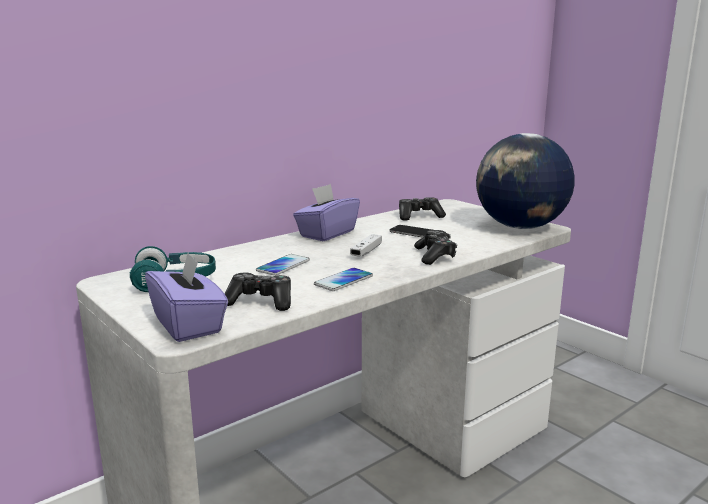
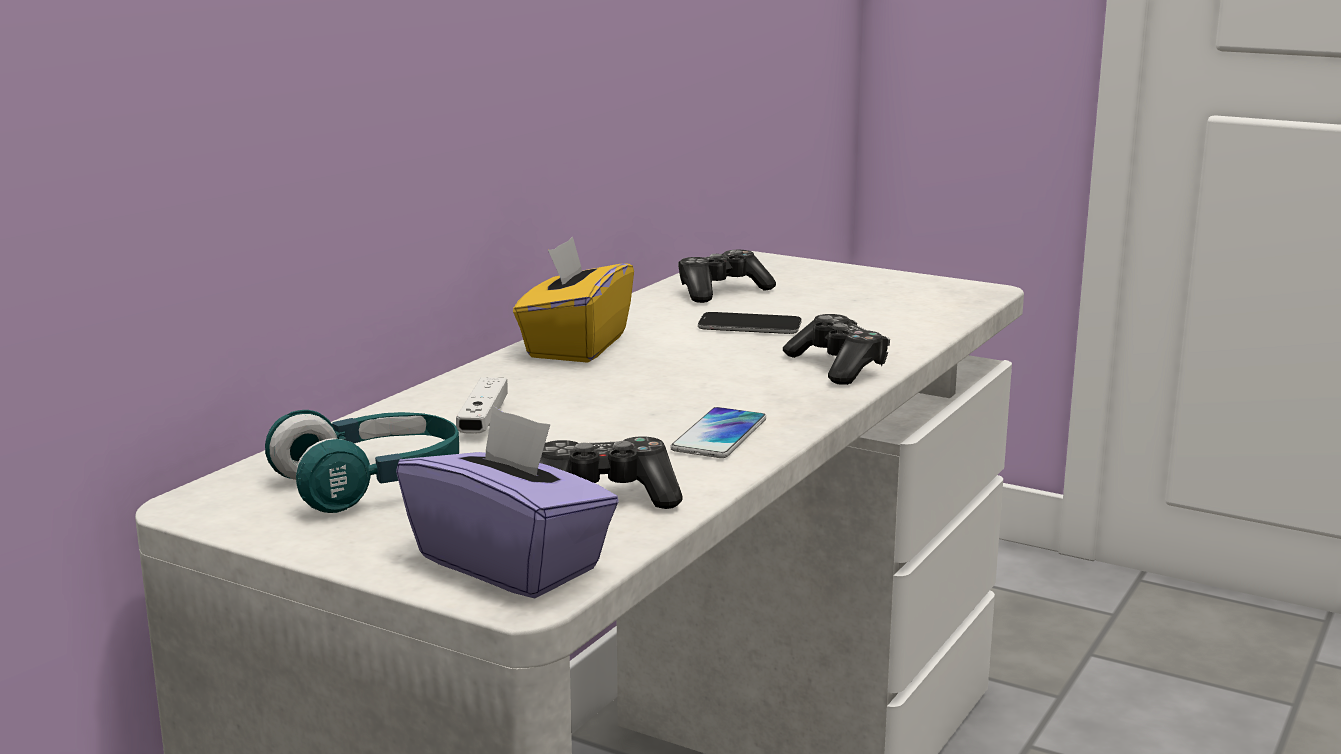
camera: 20 degrees left, 0 degrees up
(283, 266) = (563, 421): phone -> none
(327, 234) = (575, 346): purple tissue box -> yellow tissue box
(366, 252) = (698, 374): white game controller -> white game controller (483, 420)
(519, 227) = (931, 294): globe -> none

